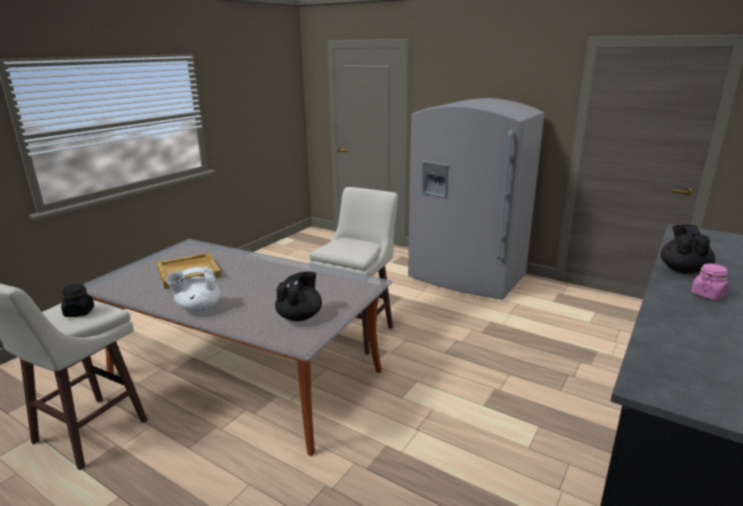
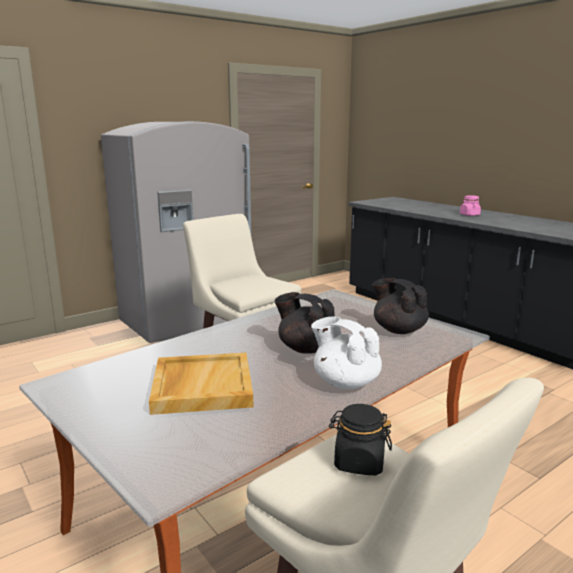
camera: 70 degrees left, 5 degrees down
(198, 308) = (345, 382): white teapot -> white teapot turned 135 degrees clockwise
(683, 270) = (431, 211): black teapot -> black teapot (306, 348)

